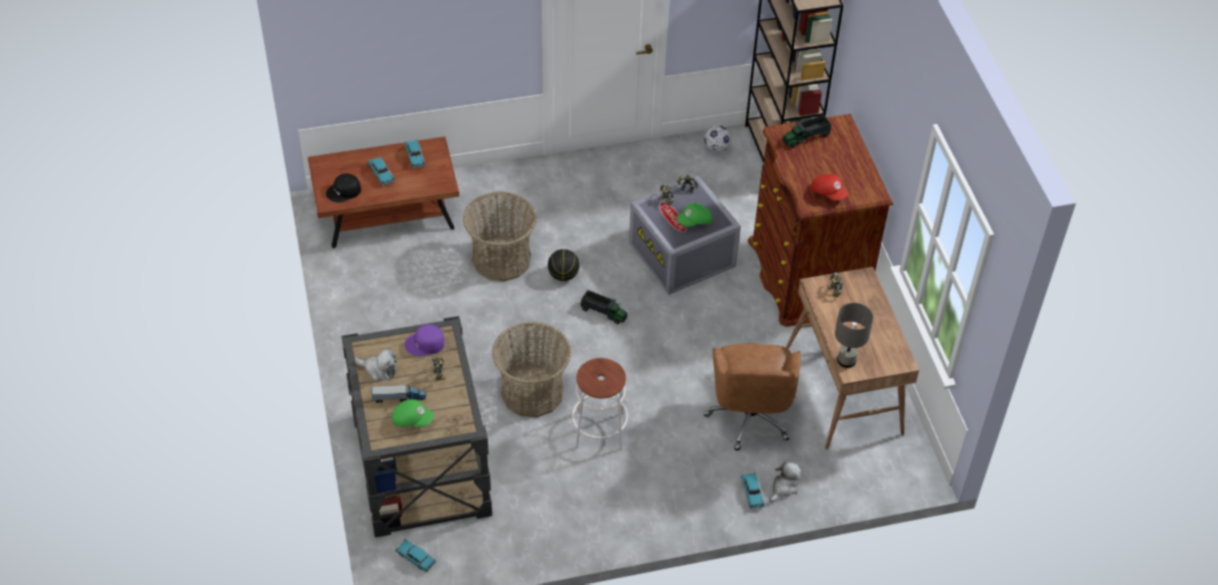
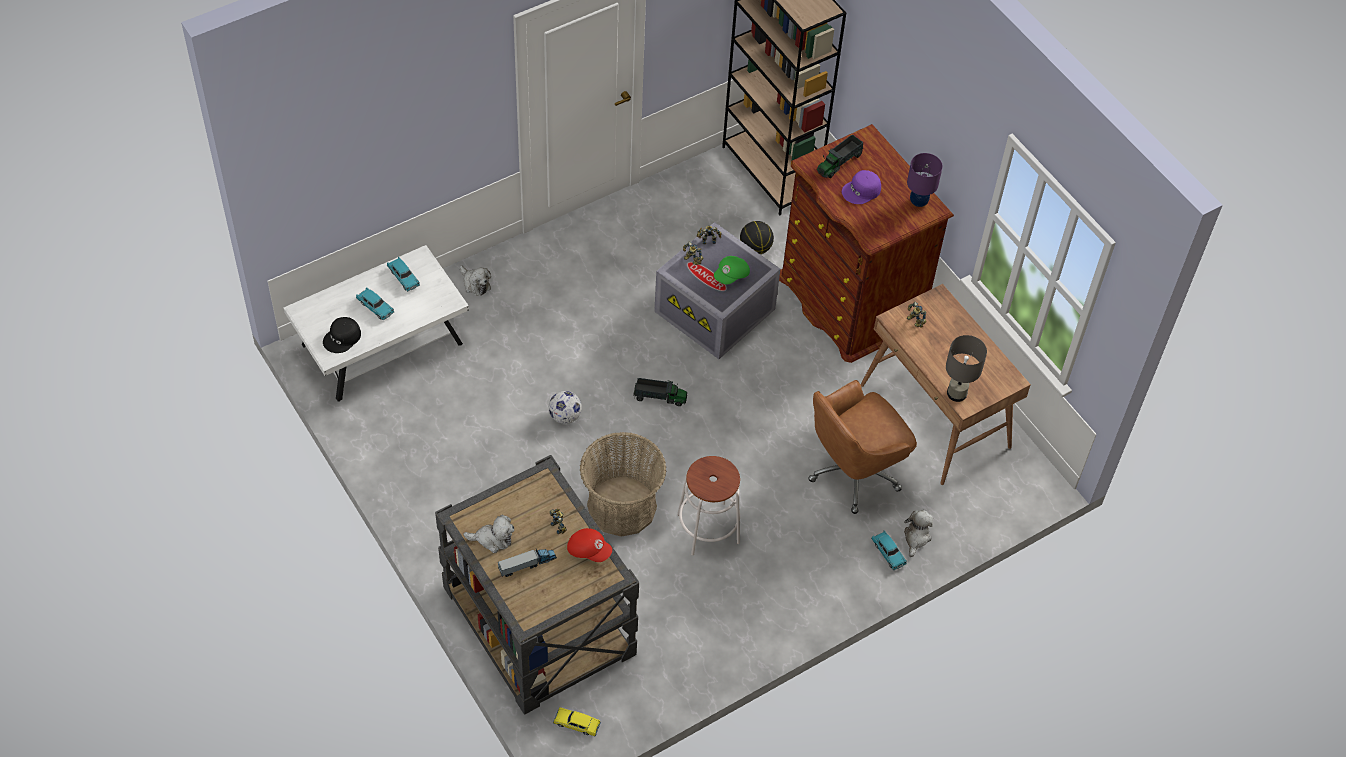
camera: 20 degrees left, 5 degrees up
(388, 214) = (382, 346): brown coffee table -> white coffee table
(412, 419) = (552, 584): green cap -> none
(415, 558) = (576, 724): turquoise toy car -> yellow toy car
(425, 344) = (529, 496): purple cap -> purple cap (861, 191)
(486, 184) = (475, 284): none -> plush toy
(501, 259) = (527, 365): basket -> none
(563, 275) = (601, 366): basketball -> basketball (755, 248)
(716, 148) = (703, 180): football -> football (564, 416)
(749, 418) = (853, 472): brown office chair -> brown office chair turned 75 degrees clockwise
(828, 193) = (886, 220): red cap -> red cap (589, 550)
(864, 185) = (918, 202): none -> purple table lamp

